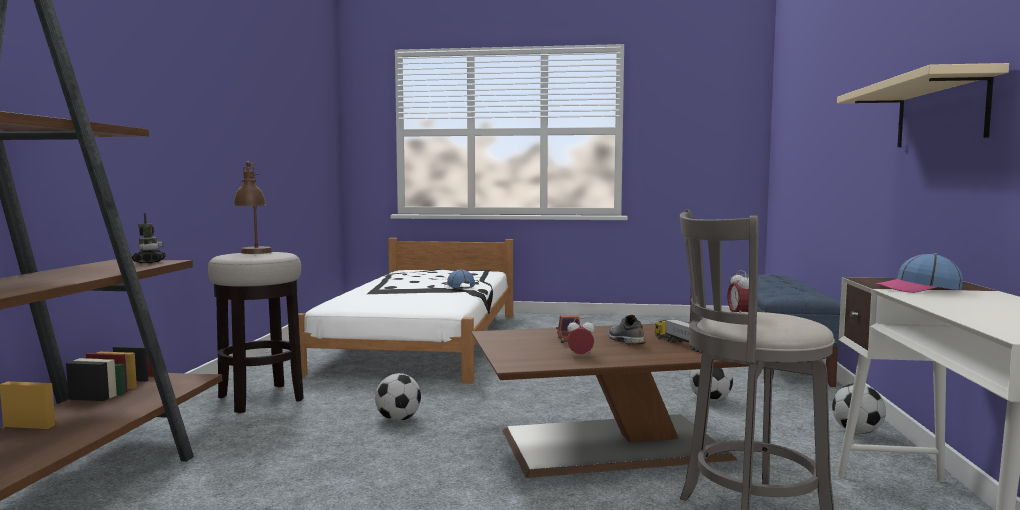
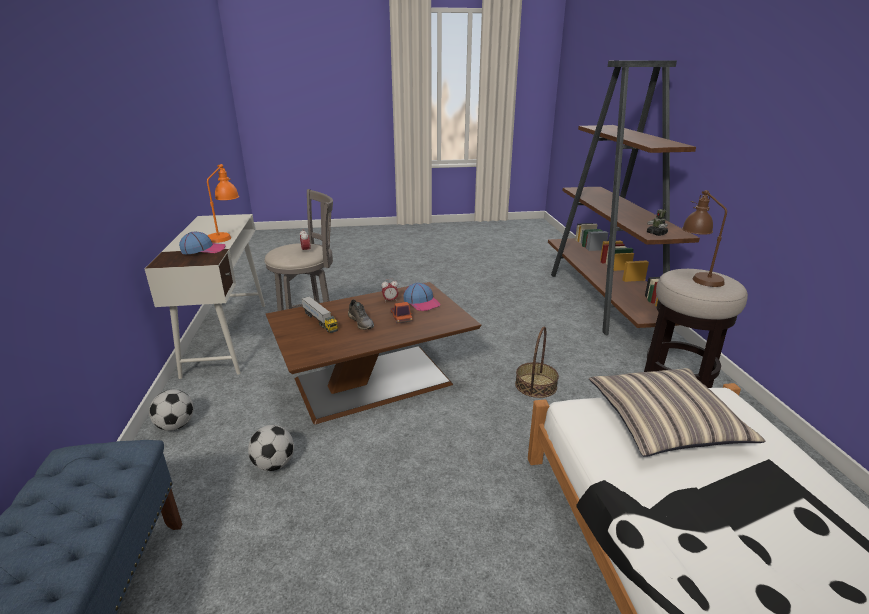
camera: 165 degrees right, 20 degrees up
(397, 302) = (665, 422): none -> pillow
(398, 419) = (536, 385): football -> basket
(458, 285) = (692, 543): cap -> cap (422, 302)
(933, 302) = (226, 235): none -> orange table lamp
(940, 112) = (75, 163): beige shelf -> none

